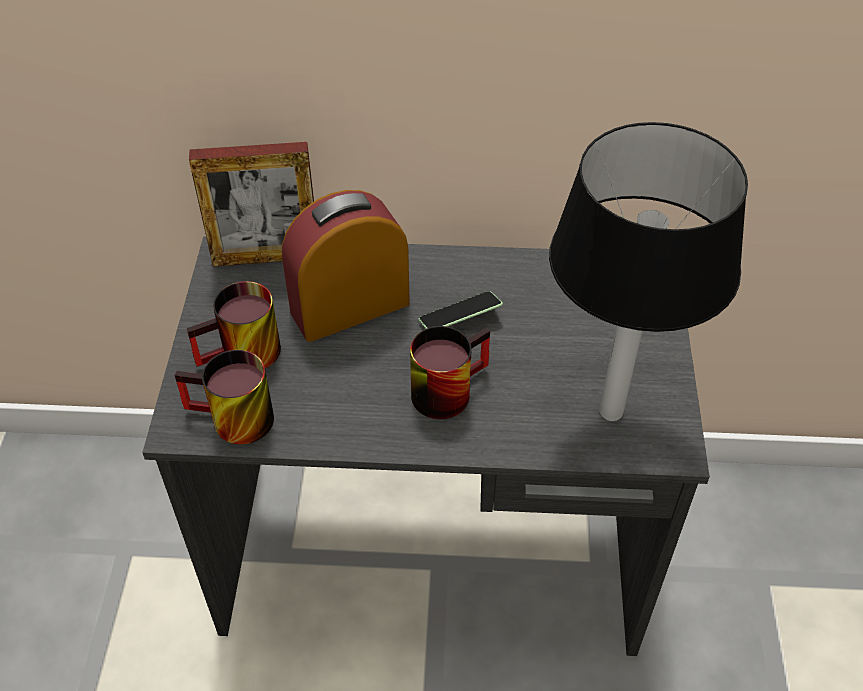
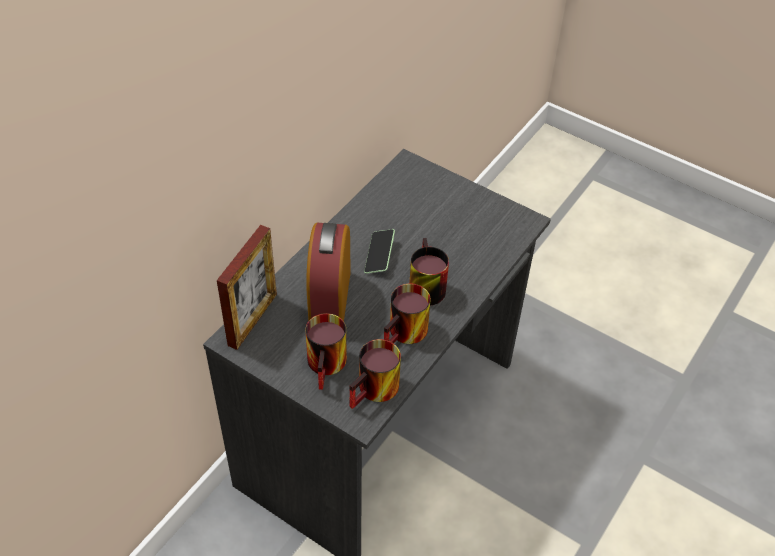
camera: 60 degrees left, 0 degrees up
(347, 410) = (407, 335): none -> mug
(611, 410) = (487, 230): table lamp -> none

